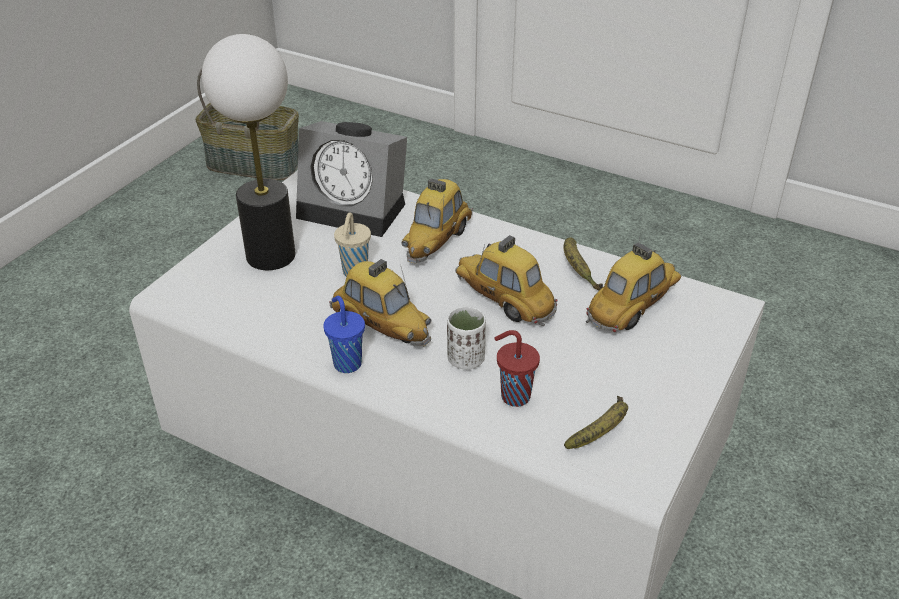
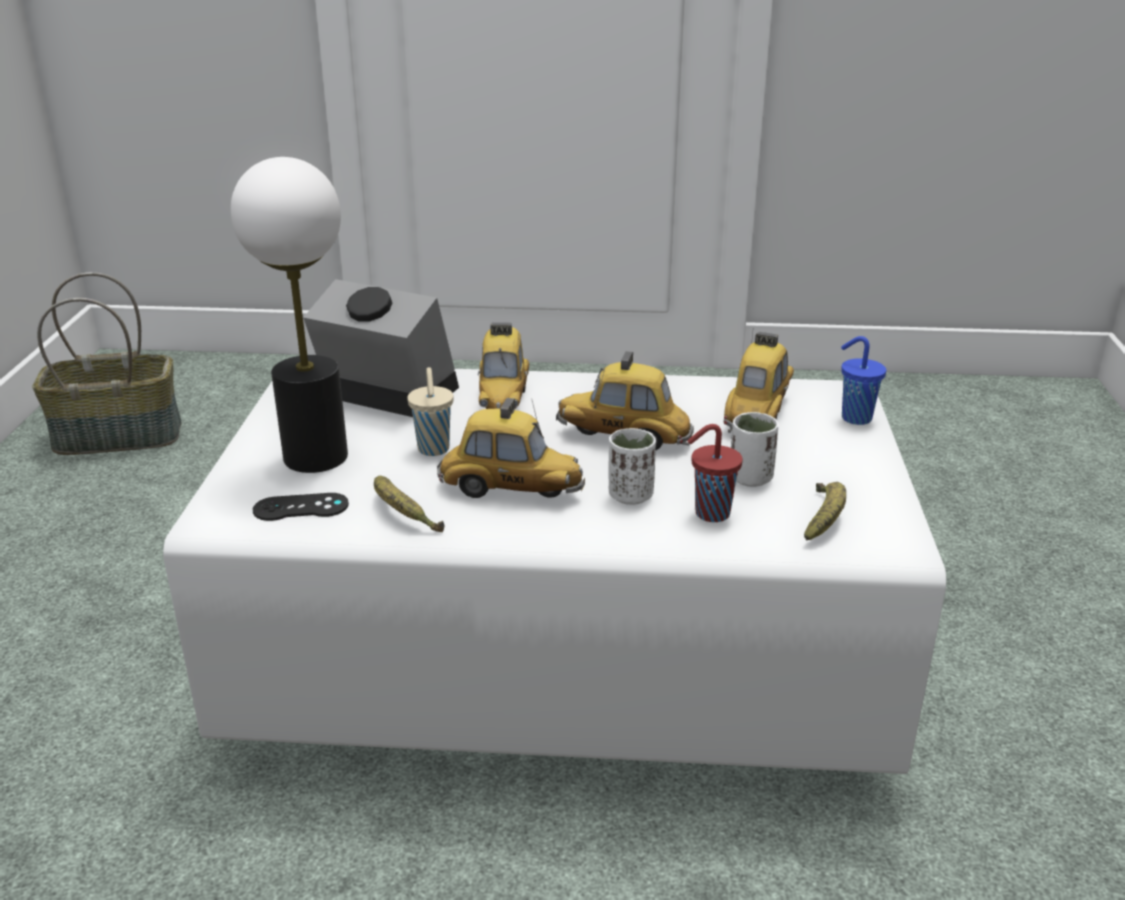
camera: 25 degrees left, 10 degrees down
(230, 298) = (301, 507): none -> black game controller
(346, 363) = (500, 532): blue cup -> blue cup (854, 418)
(356, 209) = (383, 394): alarm clock -> alarm clock turned 150 degrees counterclockwise
(573, 372) = (750, 478): none -> white cup
(577, 270) = (674, 395): banana -> banana (402, 514)

